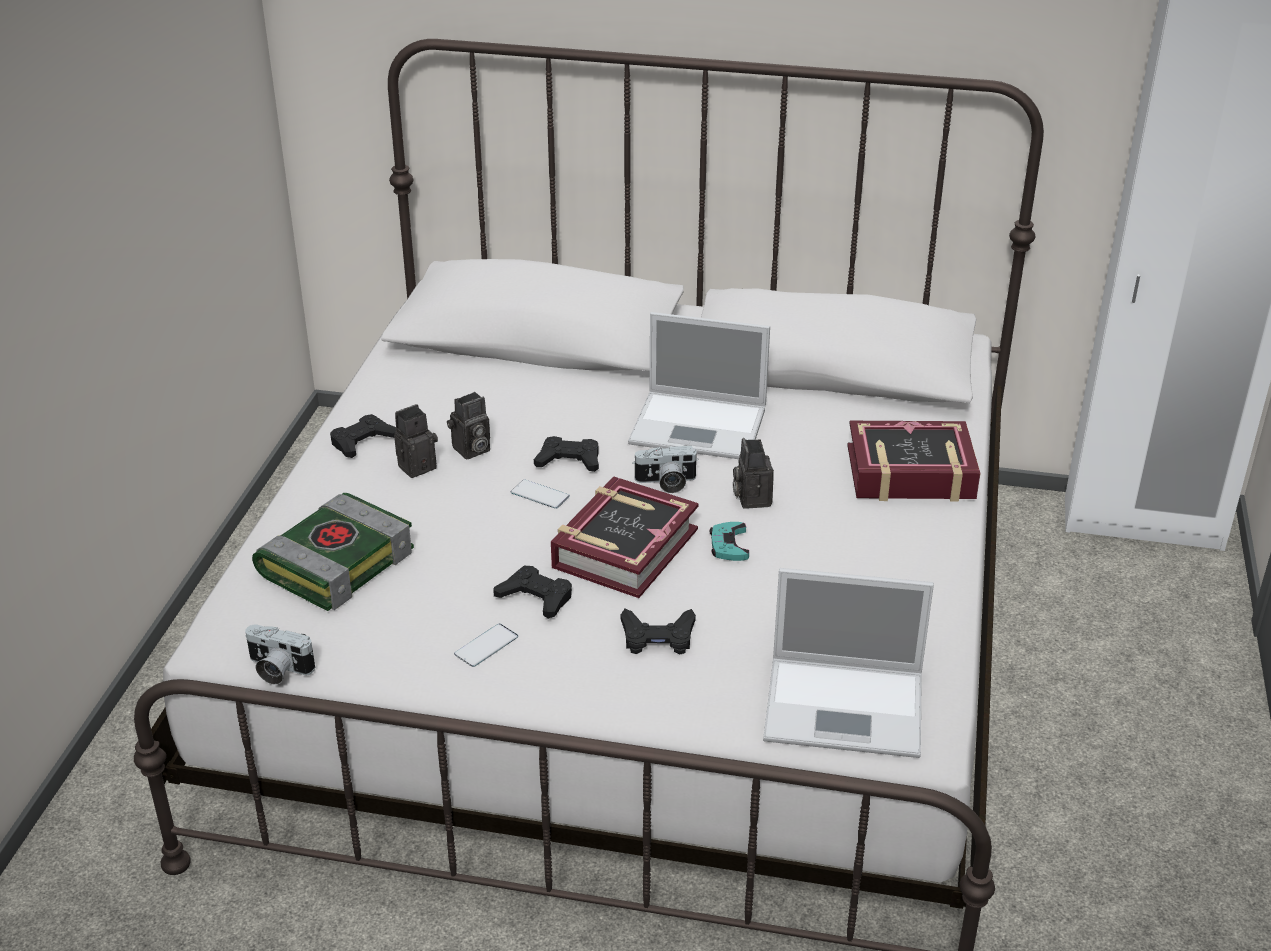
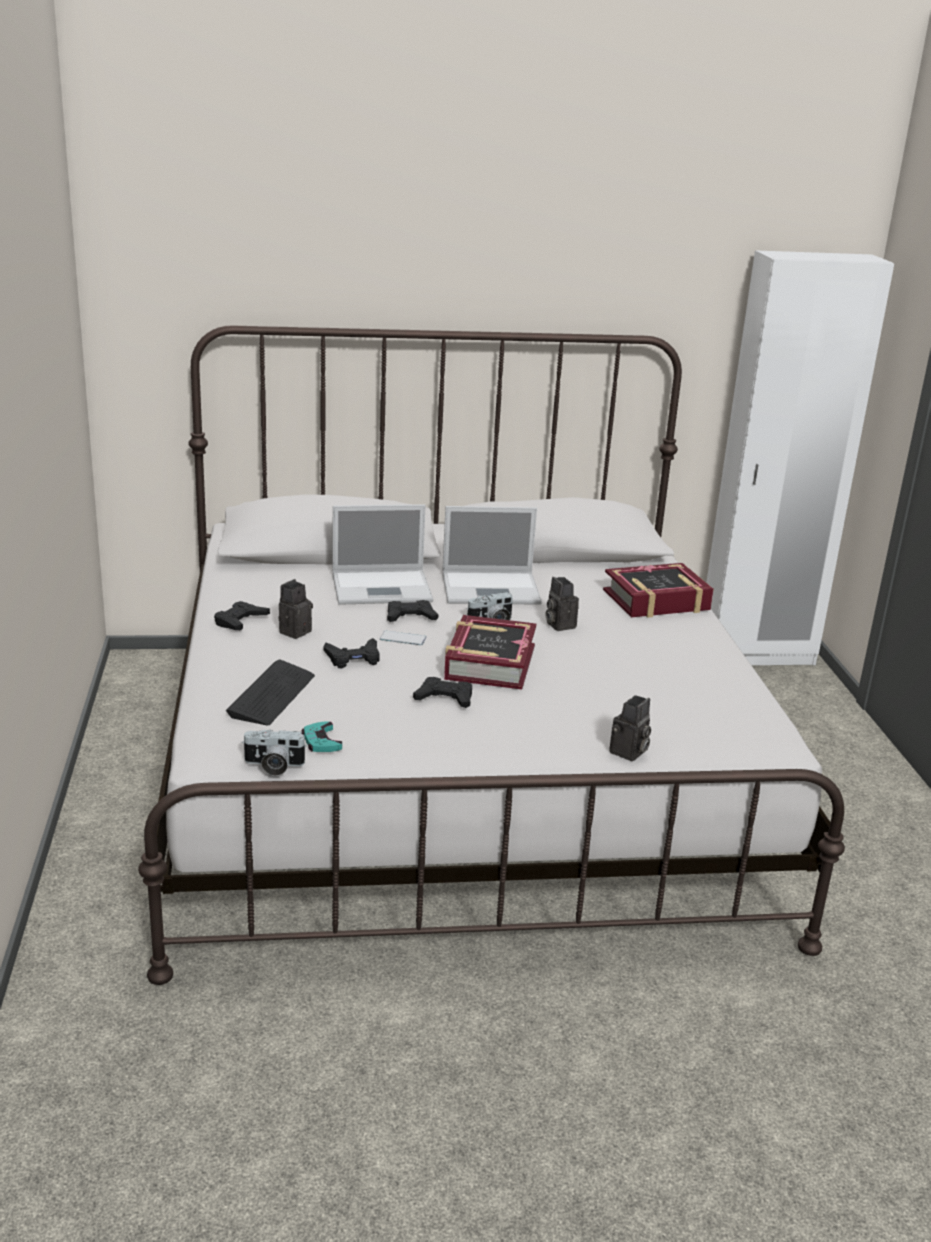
camera: 20 degrees left, 10 degrees down
(336, 562) = (272, 695): book -> keyboard
(471, 450) = (330, 618): camera -> camera (628, 753)
(486, 646) = (428, 731): phone -> none
(658, 637) = (552, 710): black game controller -> black game controller (353, 658)
(728, 545) = (563, 652): turquoise game controller -> turquoise game controller (321, 741)
(847, 707) = (713, 732): laptop -> laptop (383, 587)

